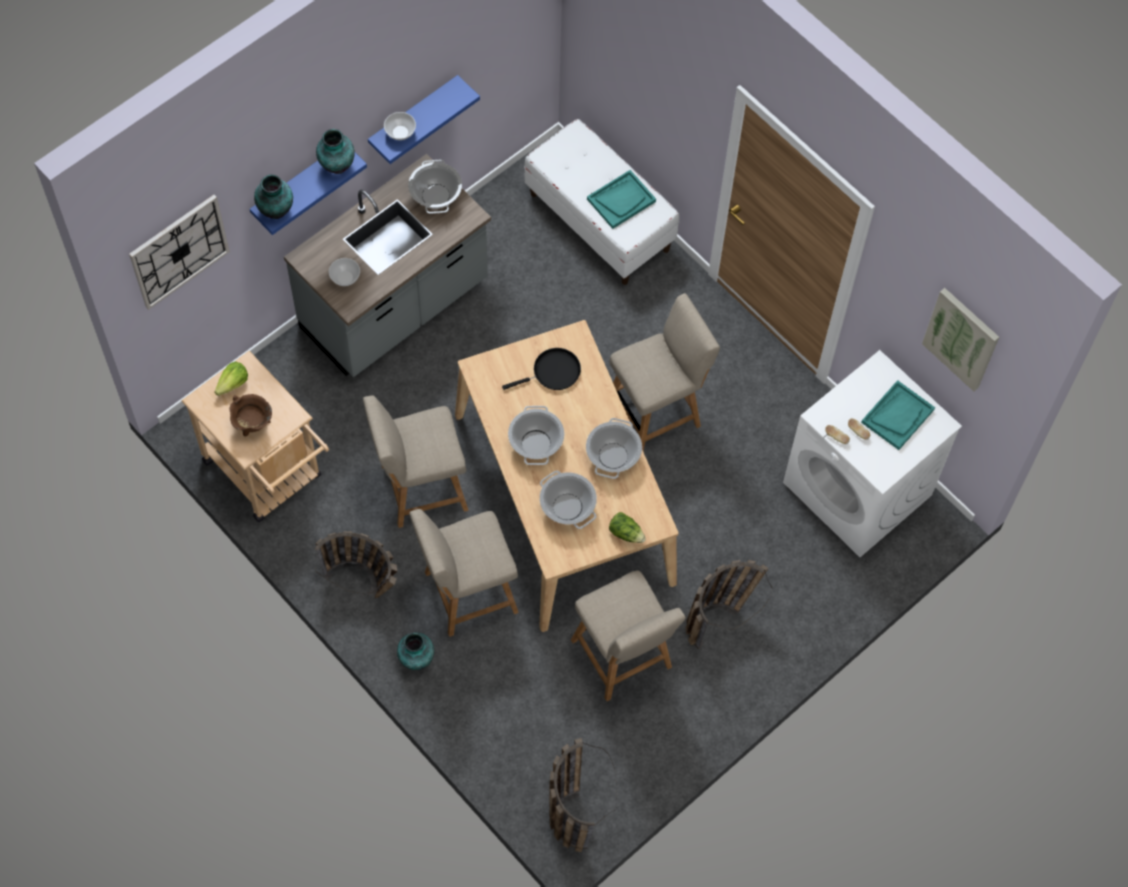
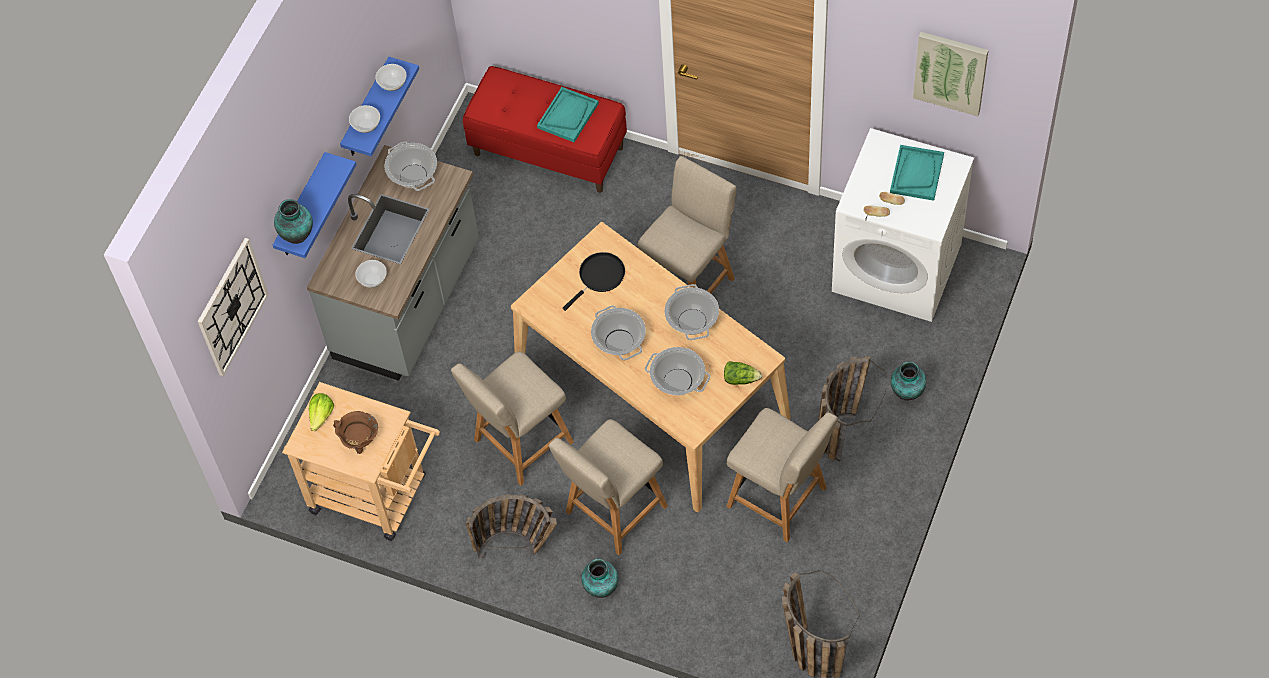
camera: 20 degrees left, 5 degrees down
(336, 165) = (329, 174): vase -> vase (906, 393)
(446, 103) = (392, 83): none -> bowl
(600, 222) = (549, 150): white bench -> red bench

